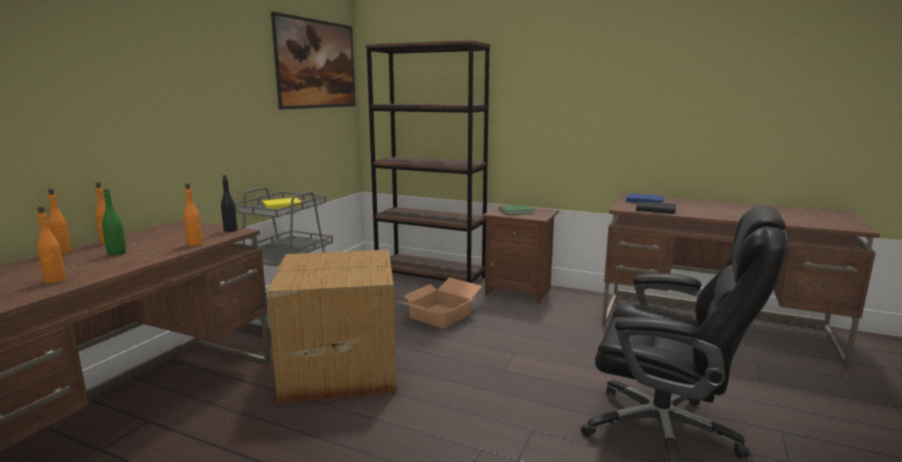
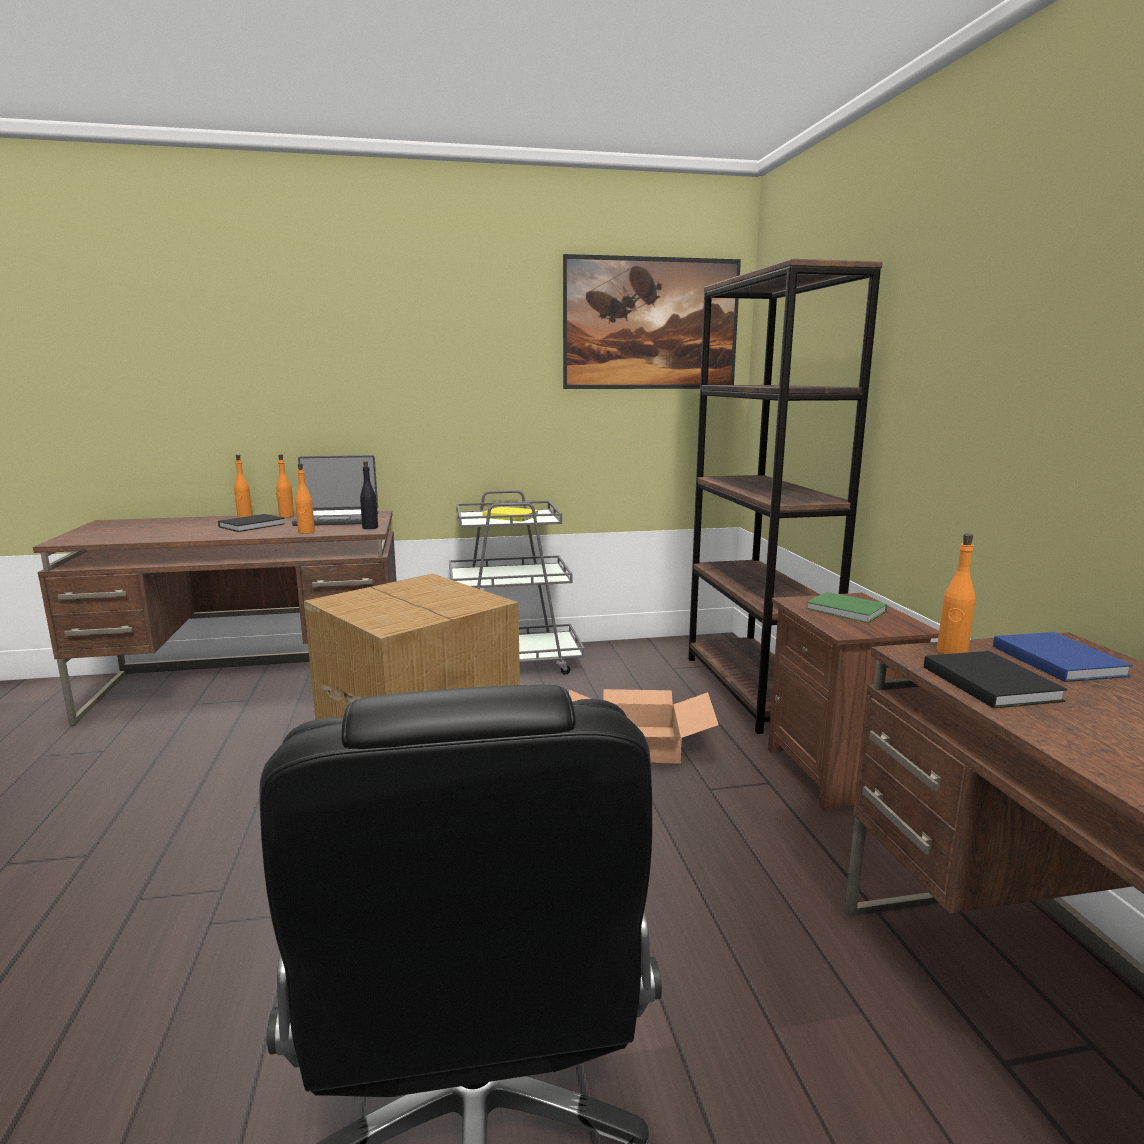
camera: 55 degrees right, 0 degrees up
(55, 280) = (165, 534): orange bottle -> orange bottle (951, 652)
(117, 253) = (254, 525): green bottle -> black book
(172, 233) = (337, 519): none -> laptop

